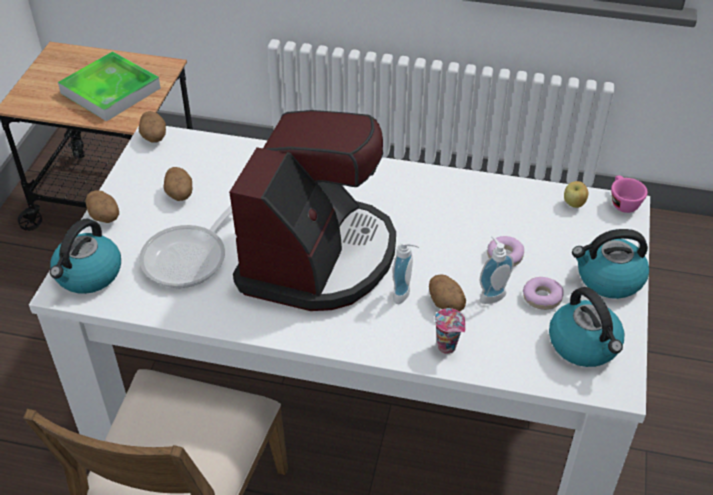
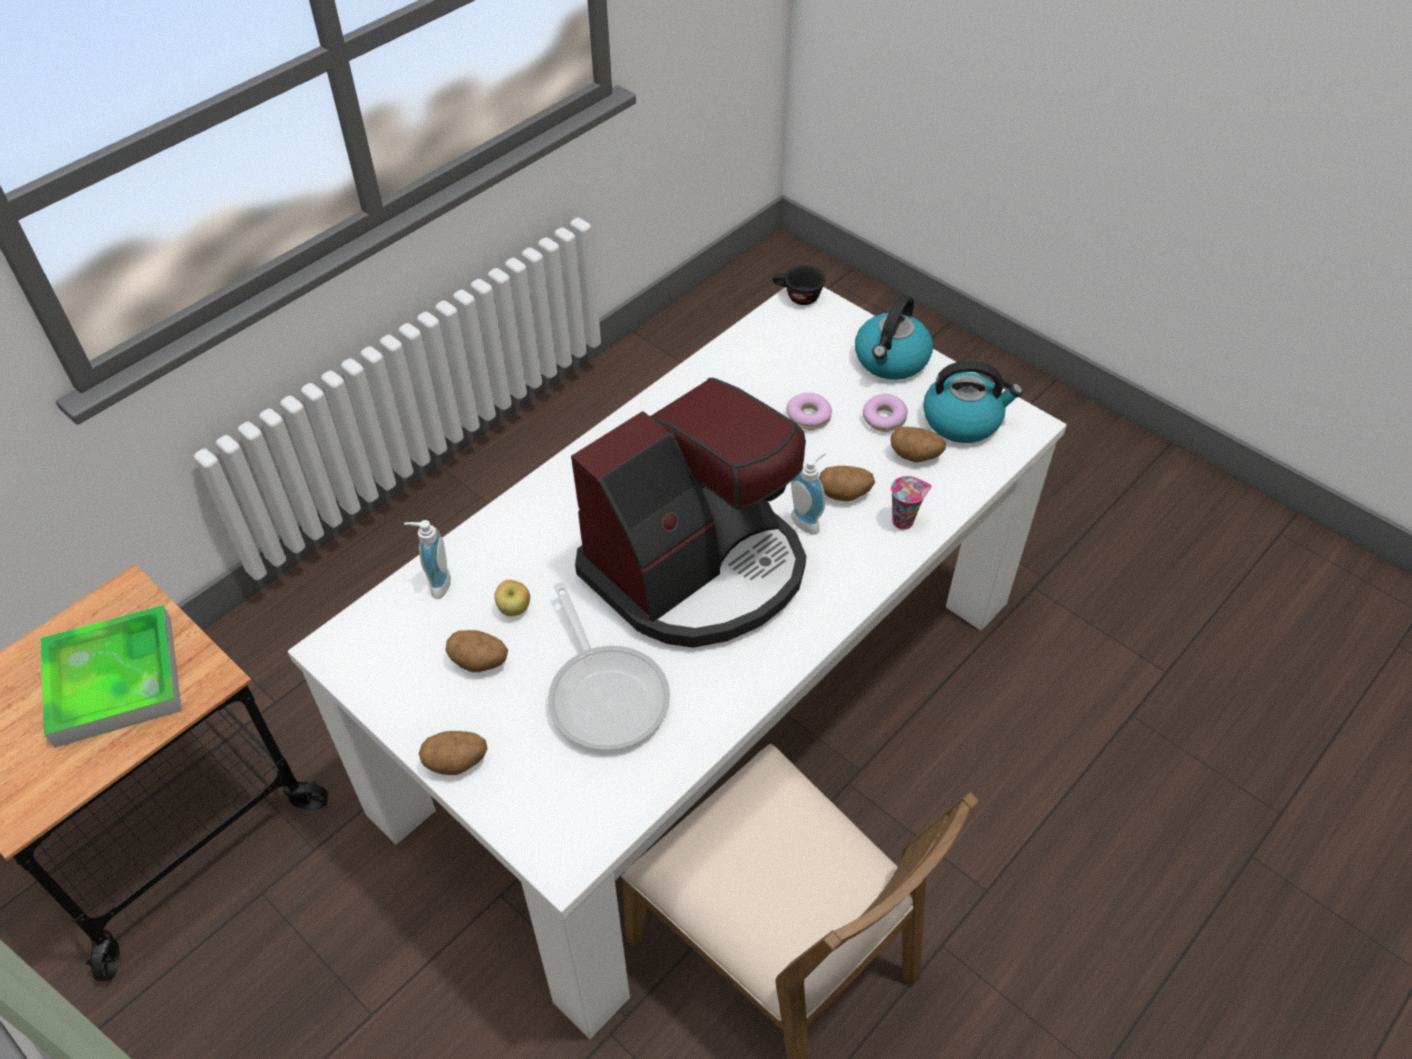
camera: 60 degrees left, 5 degrees up
(88, 275) = (556, 819): kettle -> none
(154, 137) = (337, 647): potato -> potato (915, 455)
(318, 257) = (698, 569): coffee machine -> coffee machine turned 90 degrees clockwise
(490, 294) = (854, 453): soap dispenser -> soap dispenser (436, 583)
(574, 204) = (773, 330): apple -> apple (514, 609)
(622, 202) = (797, 296): pink cup -> black cup

